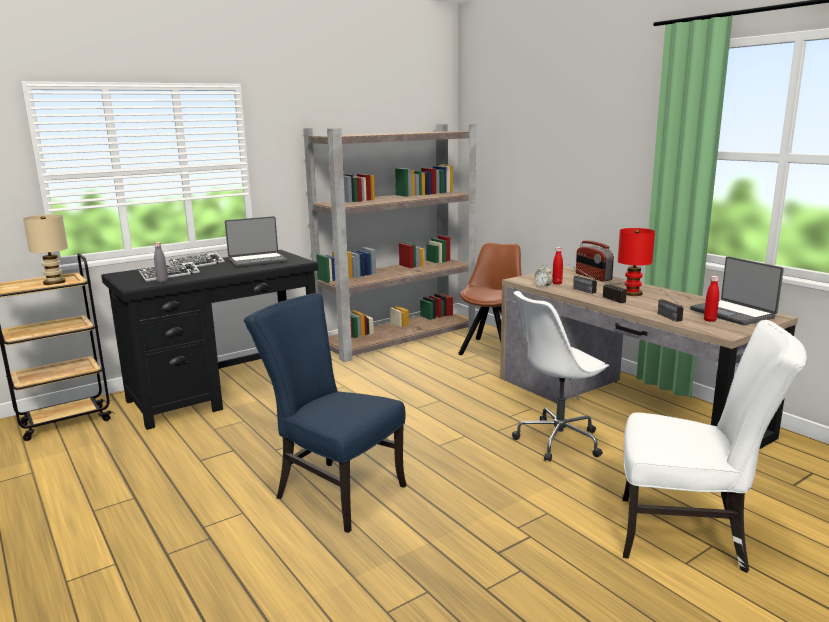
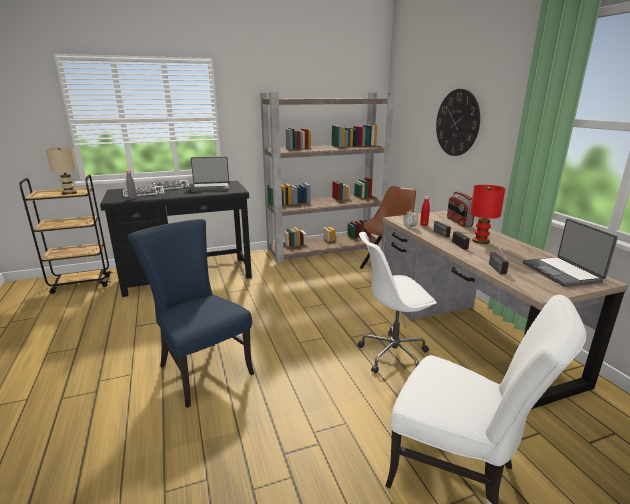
camera: 15 degrees right, 5 degrees up
(567, 159) = (457, 123): none -> wall clock
(709, 320) = (534, 277): red bottle -> none

